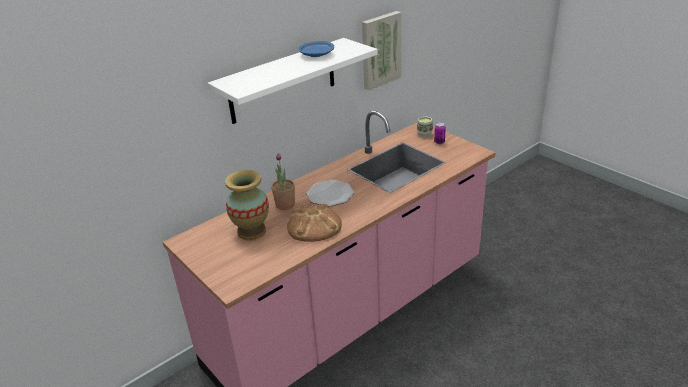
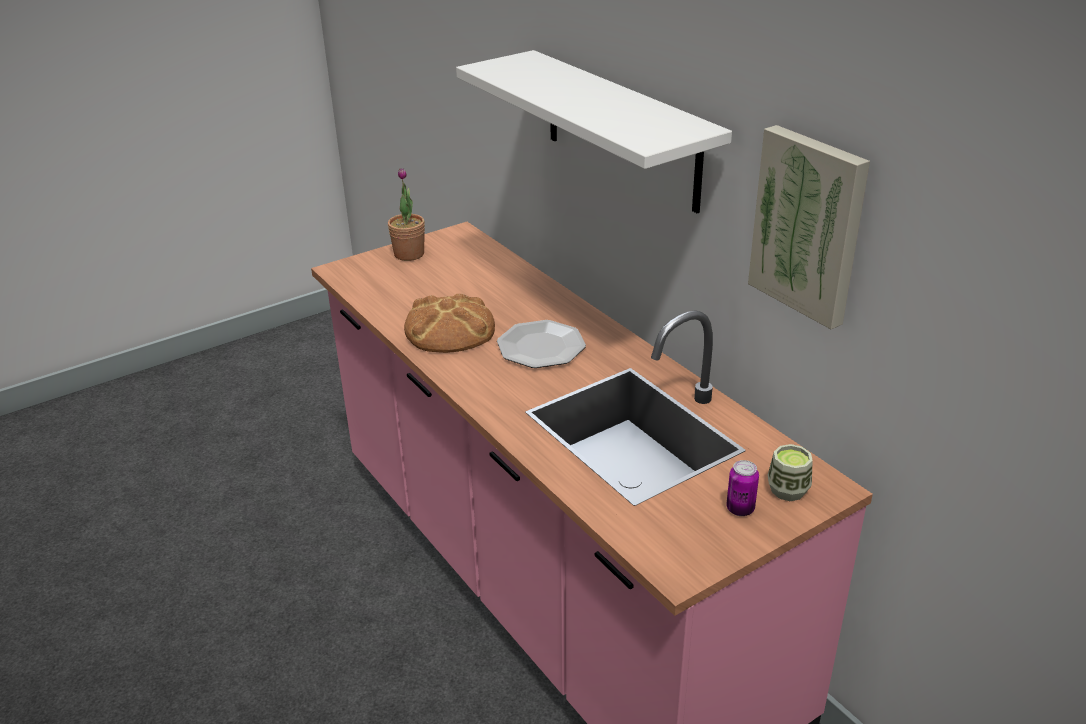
camera: 95 degrees right, 0 degrees up
(252, 231) = (460, 279): vase -> none
(285, 204) = (524, 304): potted plant -> potted plant (409, 254)
(317, 54) = (627, 108): blue plate -> none

